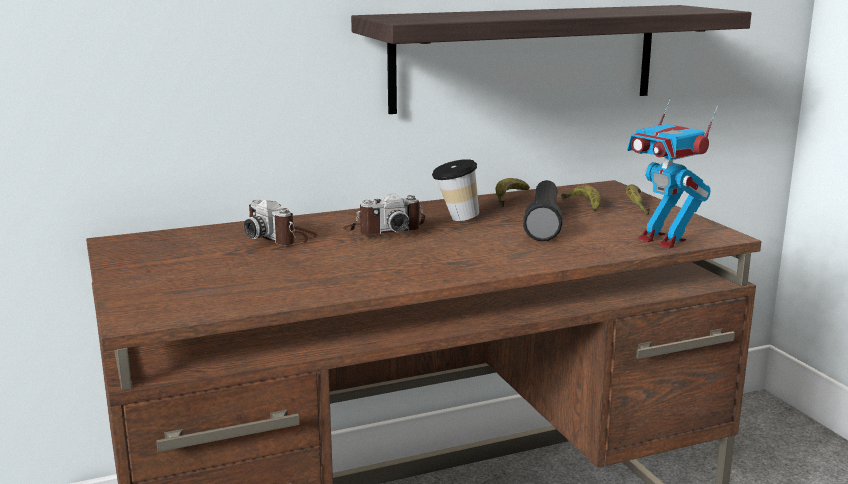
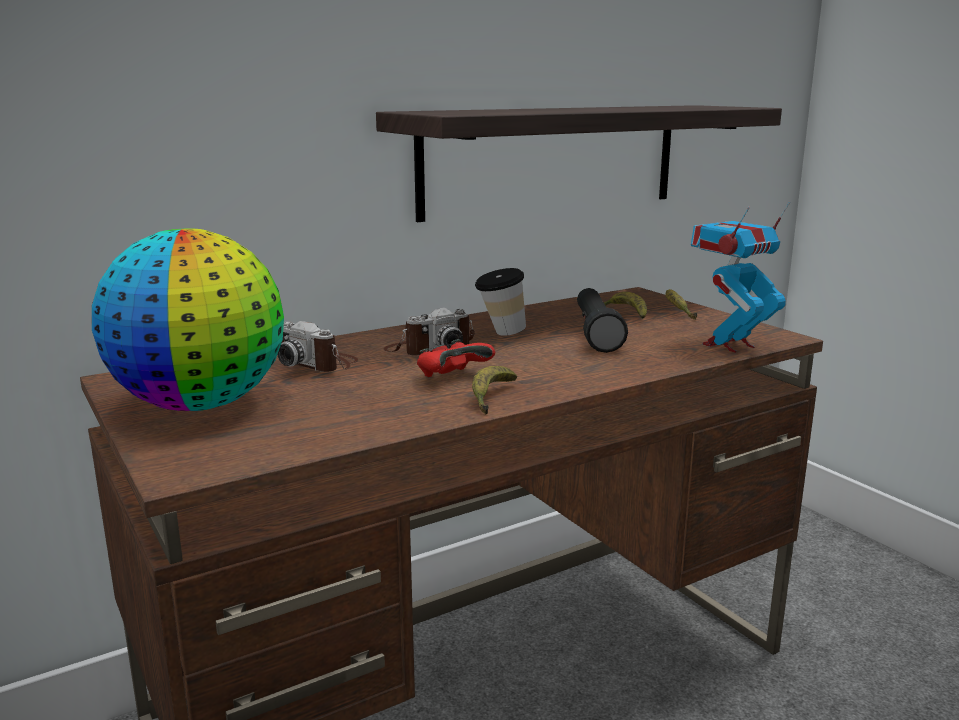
camera: 10 degrees left, 0 degrees up
(172, 267) = (201, 405): none -> globe
(391, 255) = (452, 377): none -> red game controller
(509, 199) = (544, 310): banana -> banana (491, 397)
(663, 240) = (729, 345): toy robot -> toy robot turned 105 degrees clockwise

